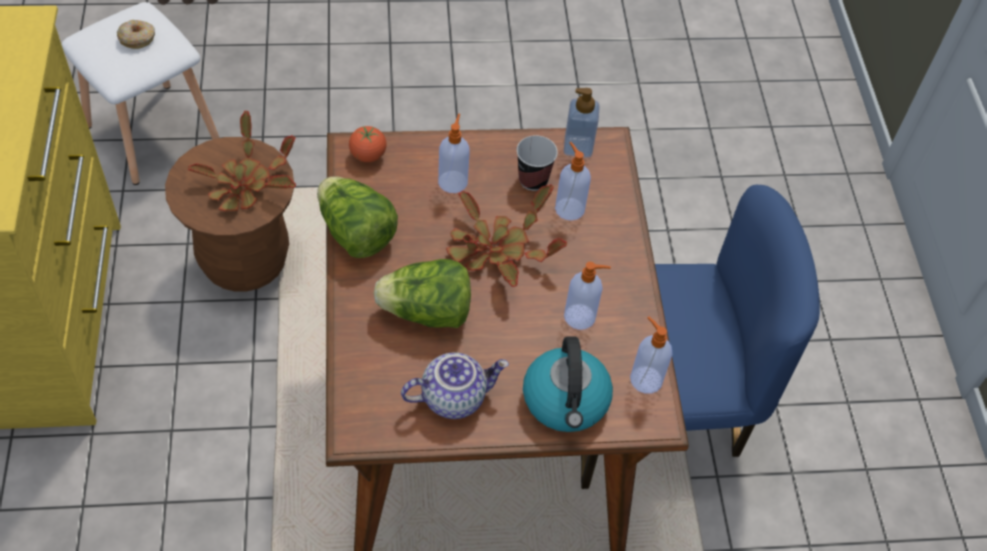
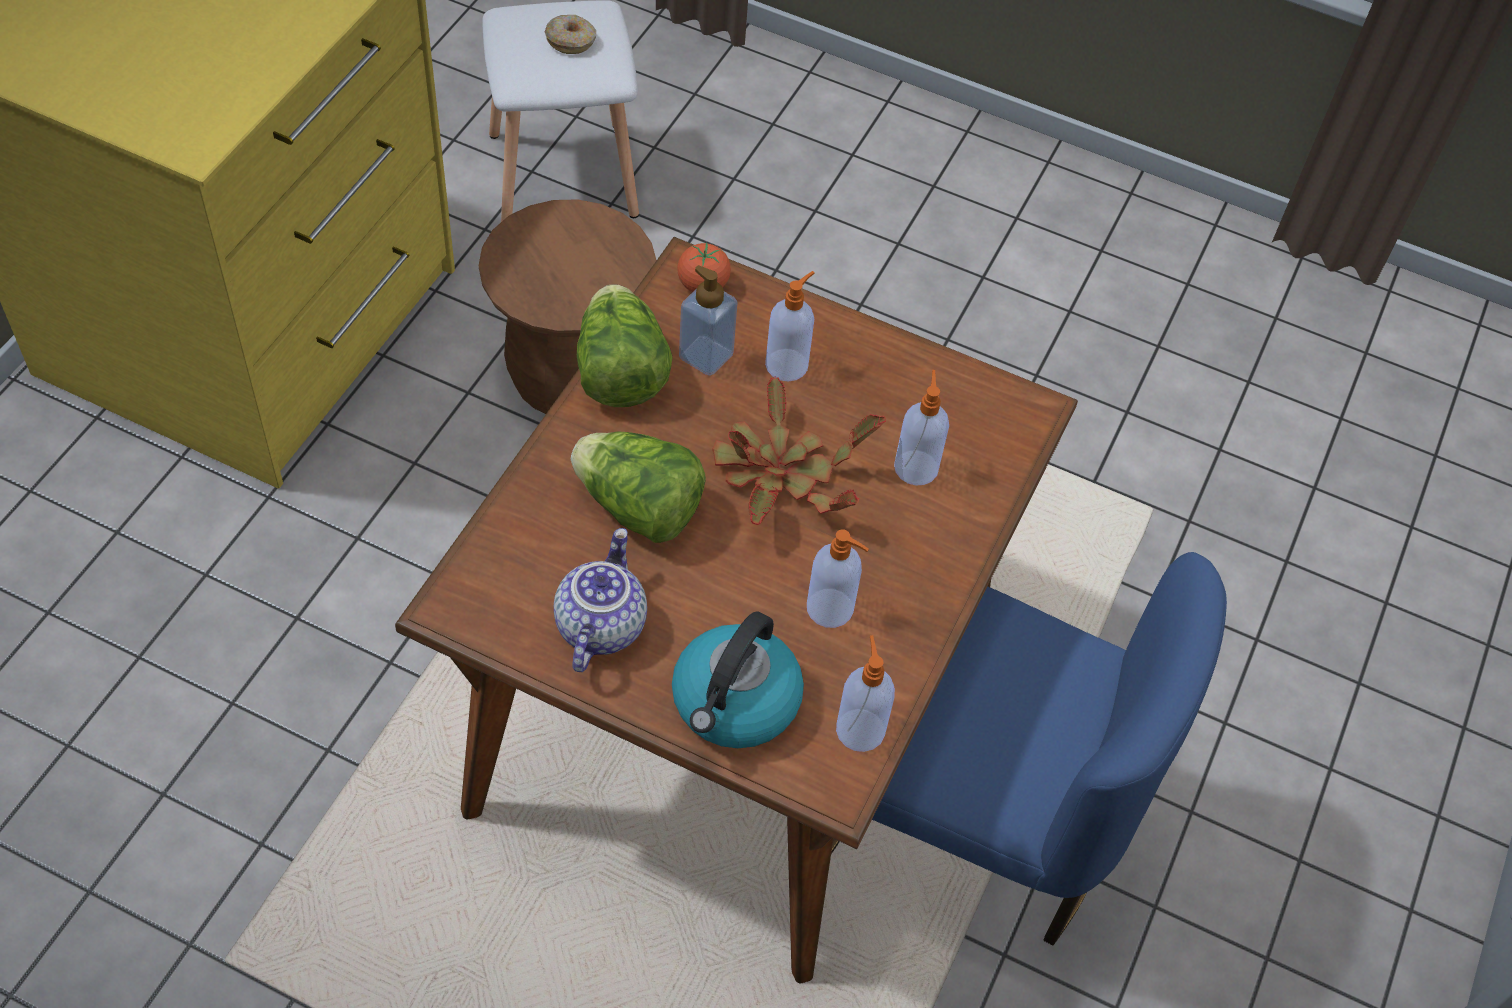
camera: 30 degrees right, 0 degrees up
(246, 185) = (586, 272): potted plant -> none
(453, 396) = (598, 625): teapot -> teapot turned 90 degrees counterclockwise
(533, 180) = (893, 409): cup -> none
(578, 147) = (985, 394): soap dispenser -> soap dispenser (706, 356)

